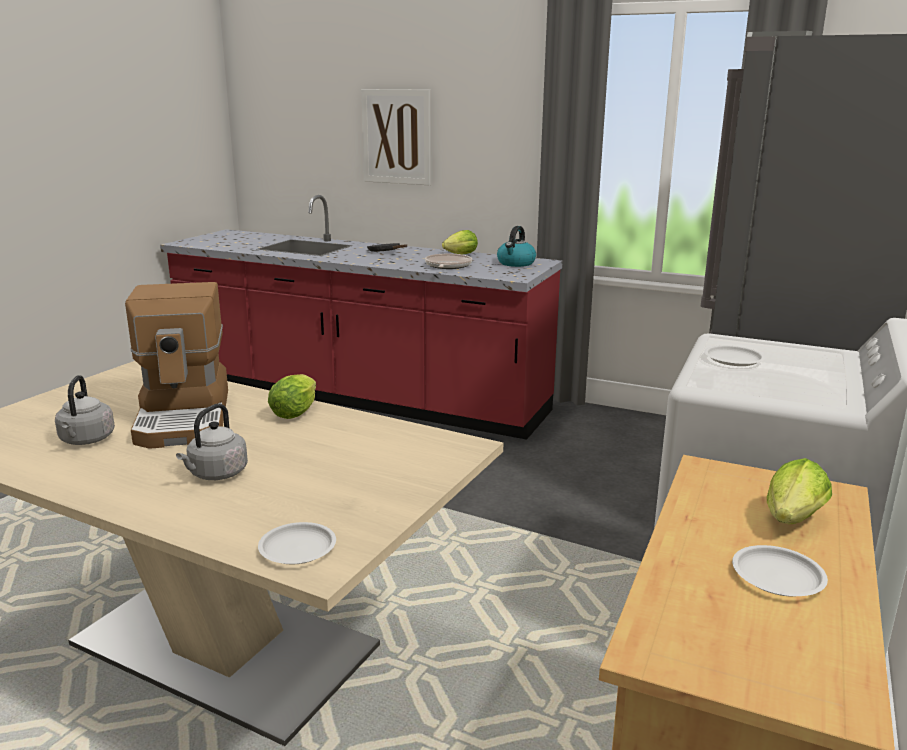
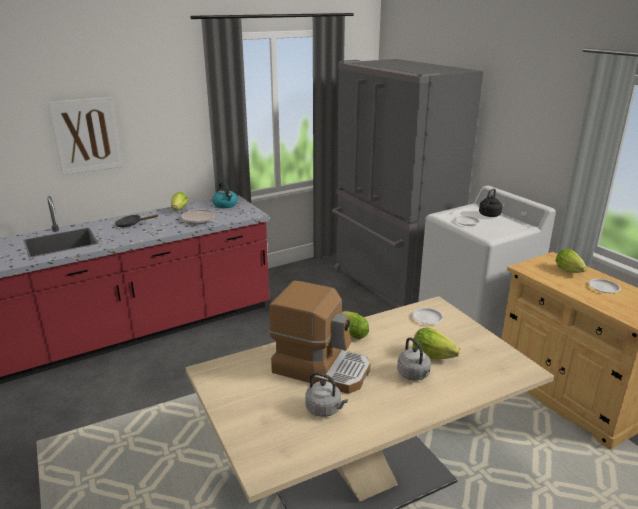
camera: 55 degrees left, 5 degrees up
(288, 476) = (432, 355): none -> lettuce
(298, 548) = (509, 371): white plate -> white plate (427, 318)
(816, 368) = (488, 215): none -> black kettle

